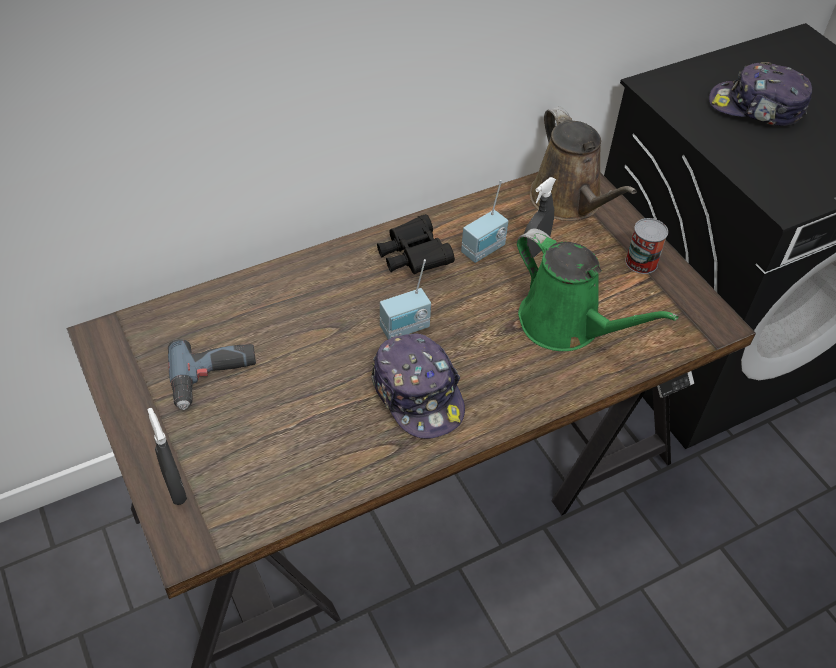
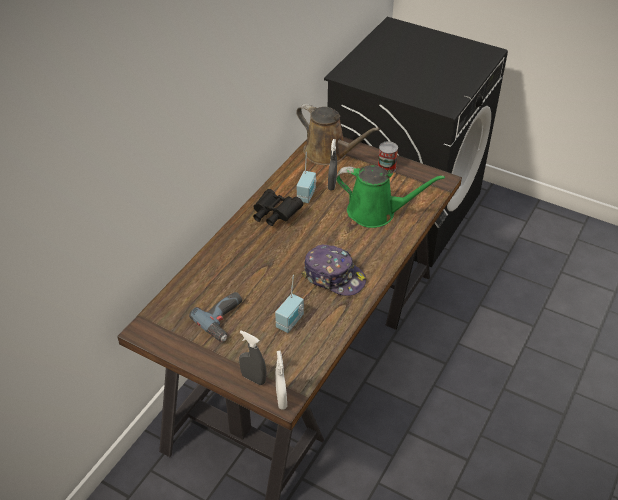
camera: 30 degrees left, 5 degrees down
(183, 543) = (281, 399): none -> white spray bottle
(405, 329) = (301, 250): radio -> radio (291, 322)
(756, 108) = (398, 67): cap -> none

